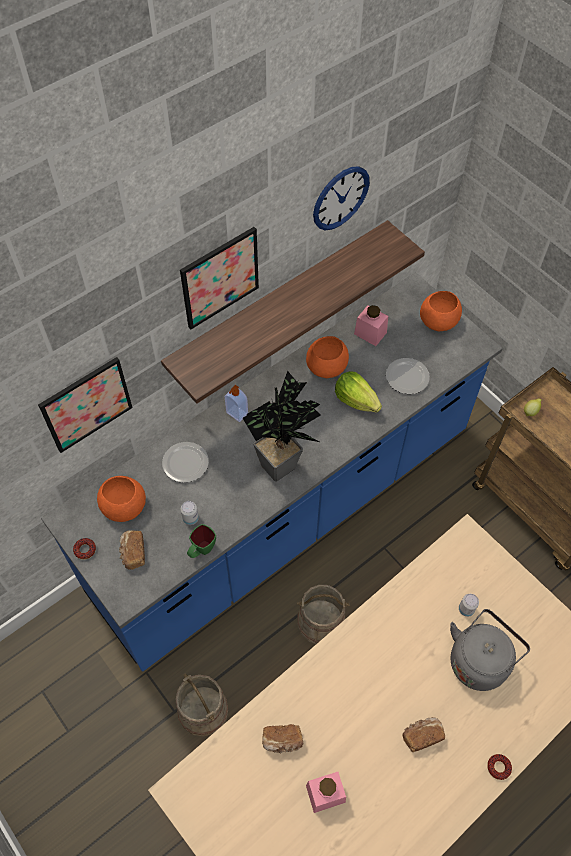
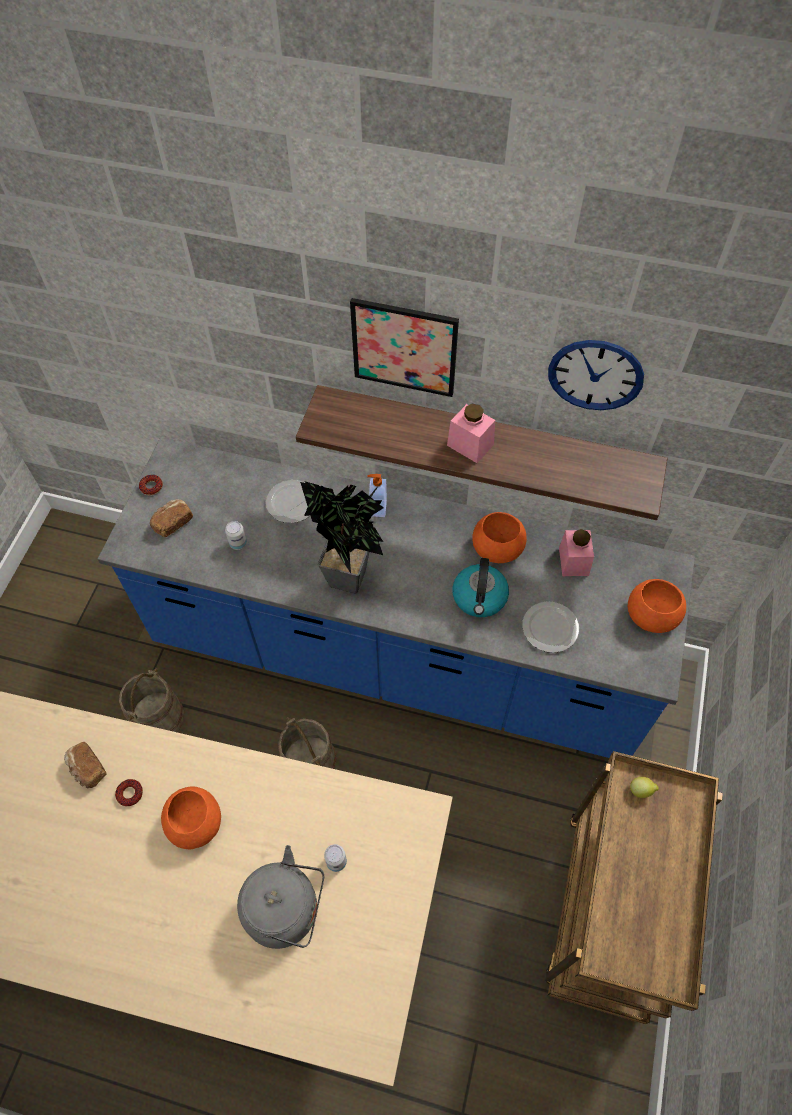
camera: 55 degrees right, 0 degrees up
(86, 404) = (225, 364): picture -> none
(123, 505) = (213, 485): orange bowl -> orange bowl (195, 821)
(201, 551) = (211, 572): green mug -> none
(325, 794) = (57, 840): pink jar -> pink jar (470, 445)
(356, 400) = (479, 598): lettuce -> kettle
(422, 735) = (167, 898): bread -> none
(498, 767) = (178, 1000): donut -> donut (130, 793)

